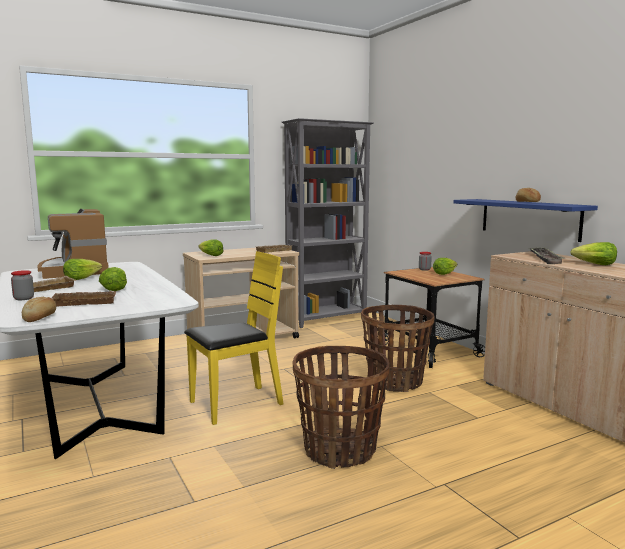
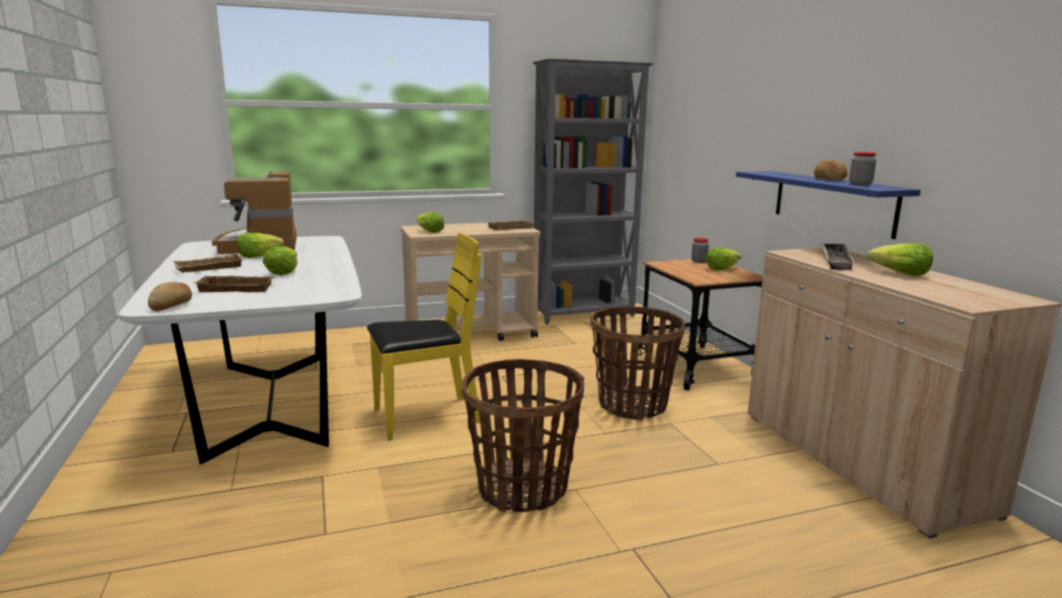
camera: 10 degrees right, 5 degrees up
(23, 298) = (176, 279): jar -> jar (860, 184)

